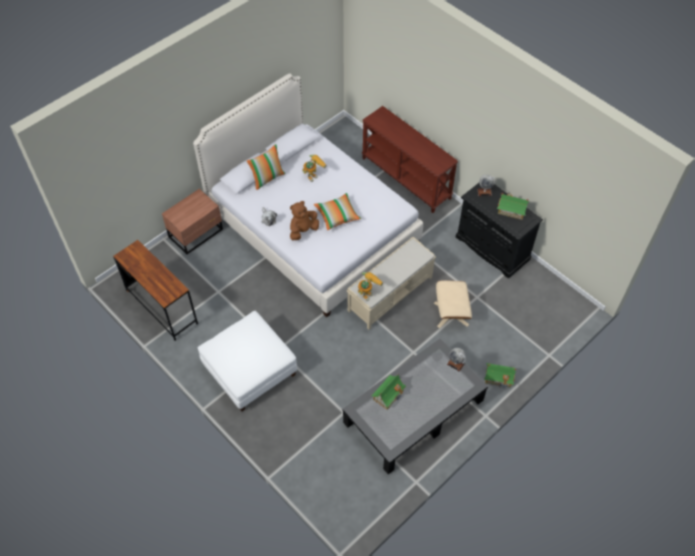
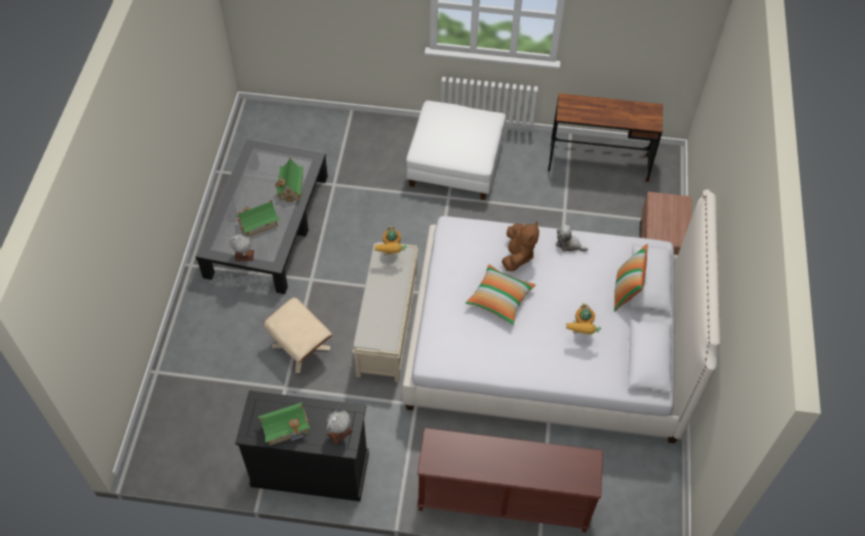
camera: 140 degrees right, 0 degrees up
(498, 378) = (200, 310): toy house -> toy house (258, 224)

